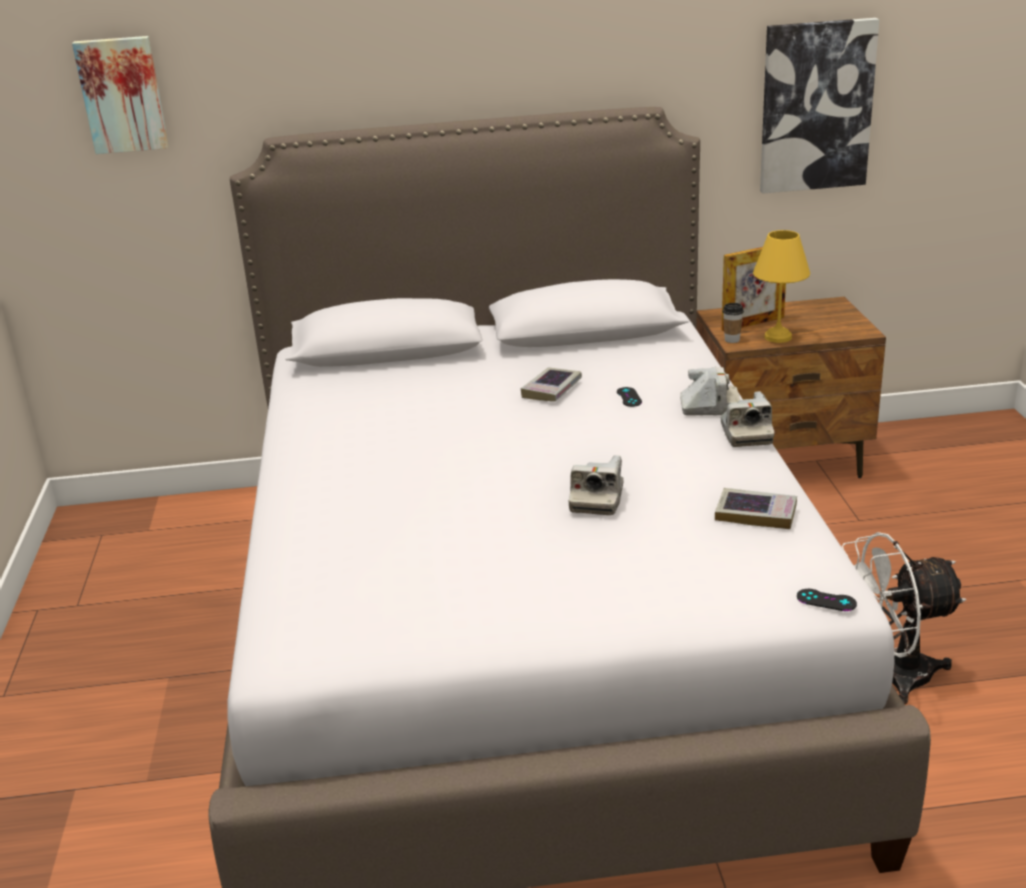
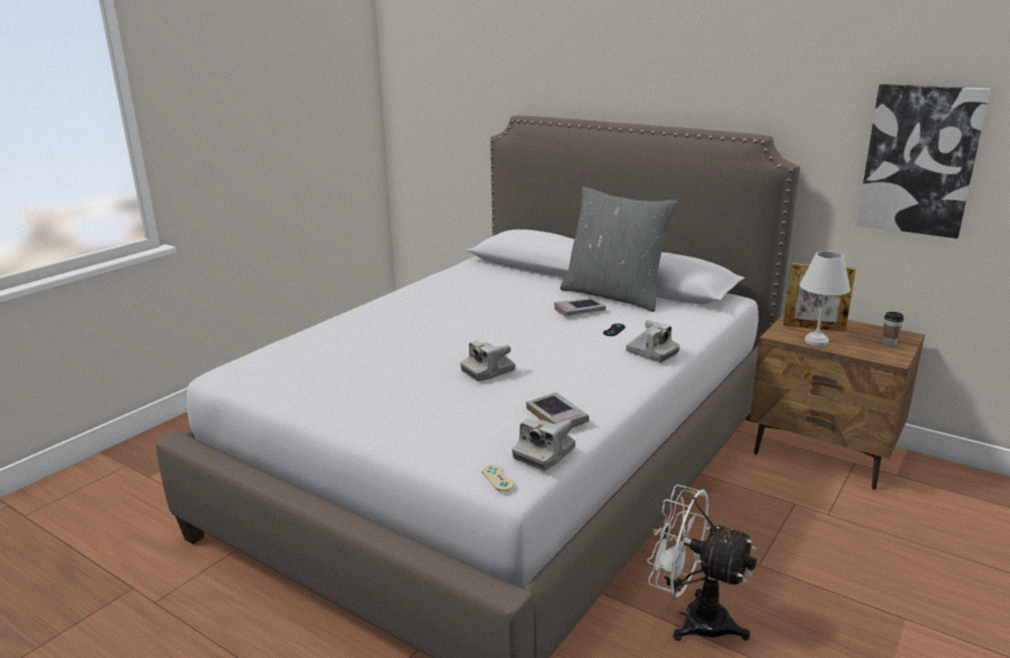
camera: 40 degrees right, 5 degrees down
(122, 94) = (453, 78): picture -> none
(551, 356) = (614, 295): none -> grey pillow
(732, 340) = (778, 332): cup -> cup (889, 343)
(746, 434) = (643, 375): camera -> camera (544, 454)
(779, 337) = (817, 341): yellow table lamp -> white table lamp
(826, 600) = (498, 478): black game controller -> beige game controller

